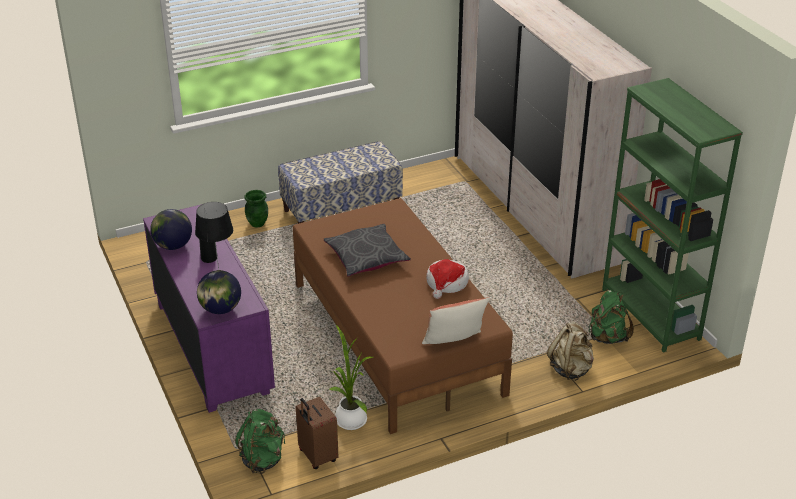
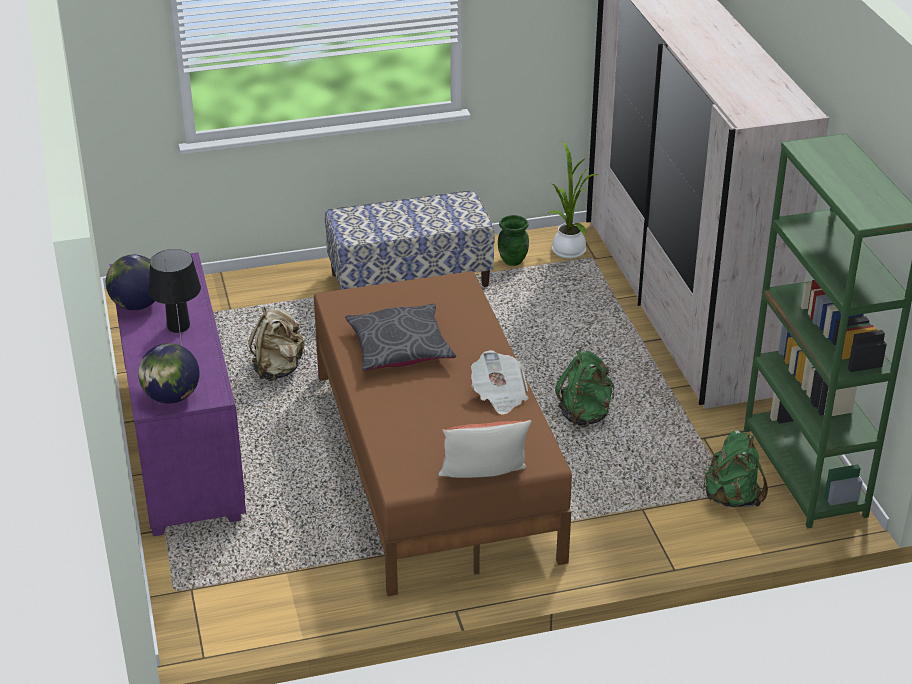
camera: 10 degrees right, 0 degrees up
(257, 223) = (291, 288): green vase -> green vase (513, 260)
(263, 459) = (206, 608): green backpack -> green backpack (585, 414)
(317, 456) = (279, 614): brown suitcase -> none
(350, 418) = (340, 567): potted plant -> potted plant (568, 249)
(446, 283) = (499, 395): hat -> newspaper
(571, 369) = (666, 536): beige backpack -> beige backpack (278, 369)

